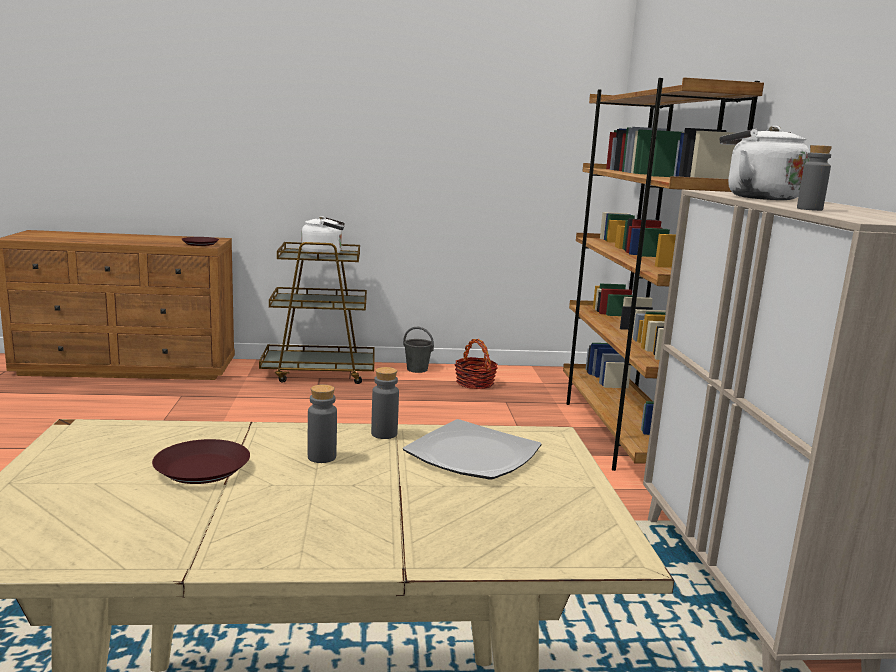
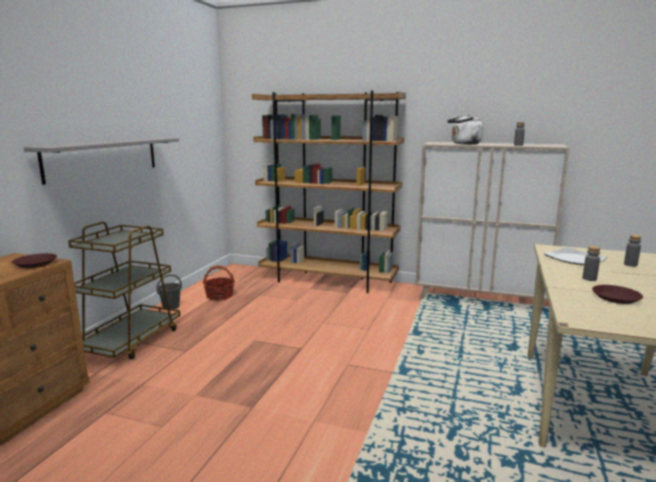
camera: 65 degrees left, 0 degrees up
(324, 255) = (123, 239): white kettle -> none
(361, 166) = (104, 158): none -> grey shelf
(384, 434) = (555, 267): grey bottle -> grey bottle (630, 265)

